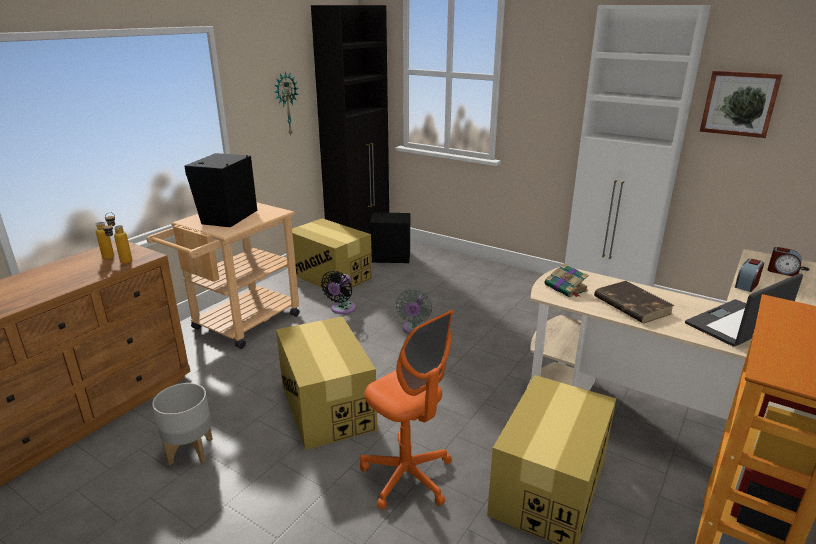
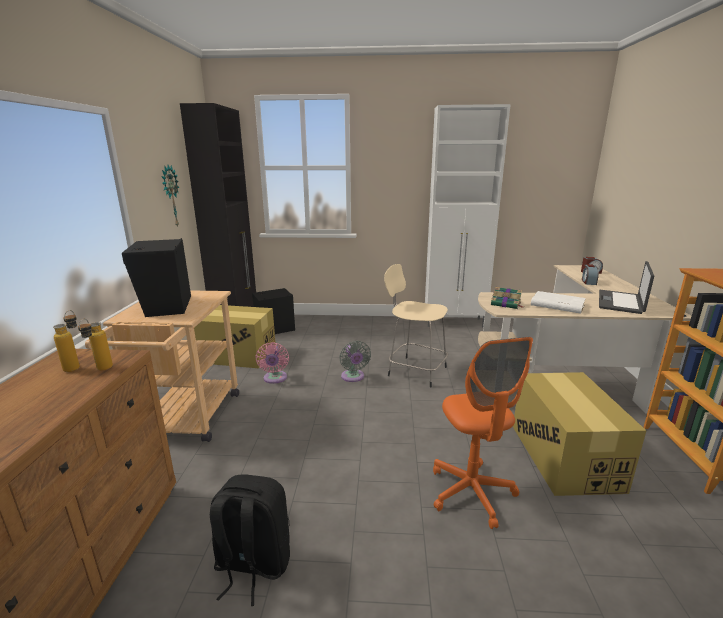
camera: 30 degrees left, 5 degrees down
(190, 451) = (252, 565): grey planter -> black backpack
(327, 406) = (347, 463): cardboard box -> none
(342, 309) = (275, 379): black fan -> pink fan
(407, 476) = (471, 492): orange office chair -> orange office chair turned 60 degrees clockwise
(488, 342) = (415, 371): none -> beige stool
(631, 305) = (556, 305): brown book -> white book
(739, 103) = (524, 173): picture -> none

